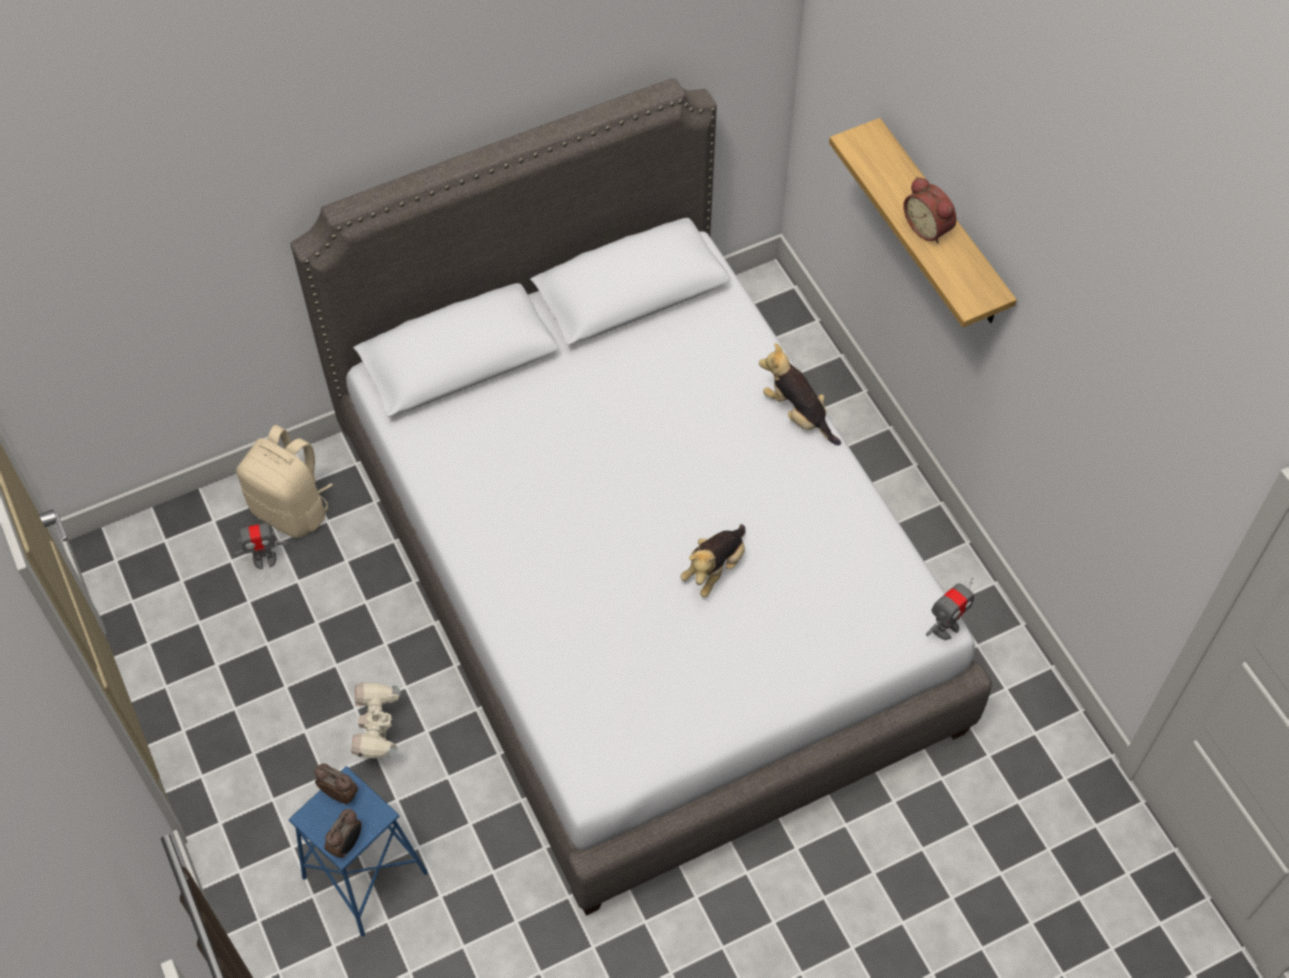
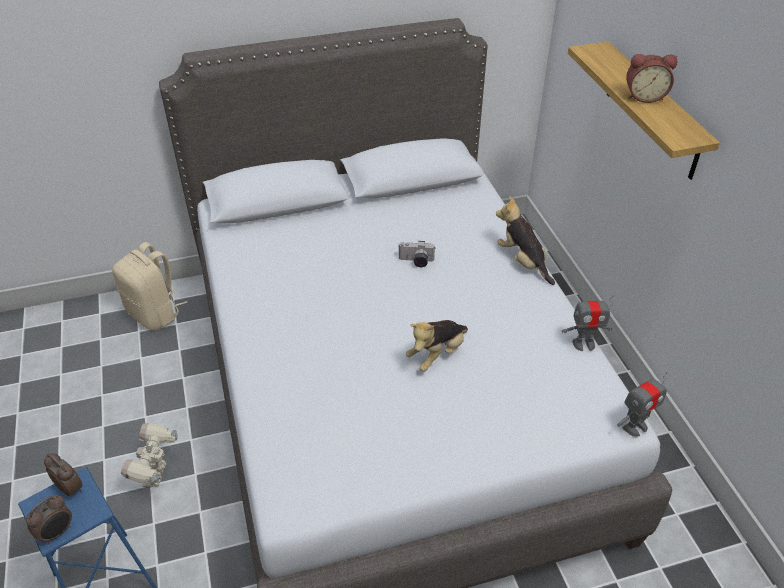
camera: 10 degrees right, 15 degrees down
(265, 560) = (123, 341): toy robot -> toy robot (584, 344)
(664, 434) = (416, 262): none -> camera
(929, 227) = (644, 96): alarm clock -> alarm clock turned 60 degrees counterclockwise

